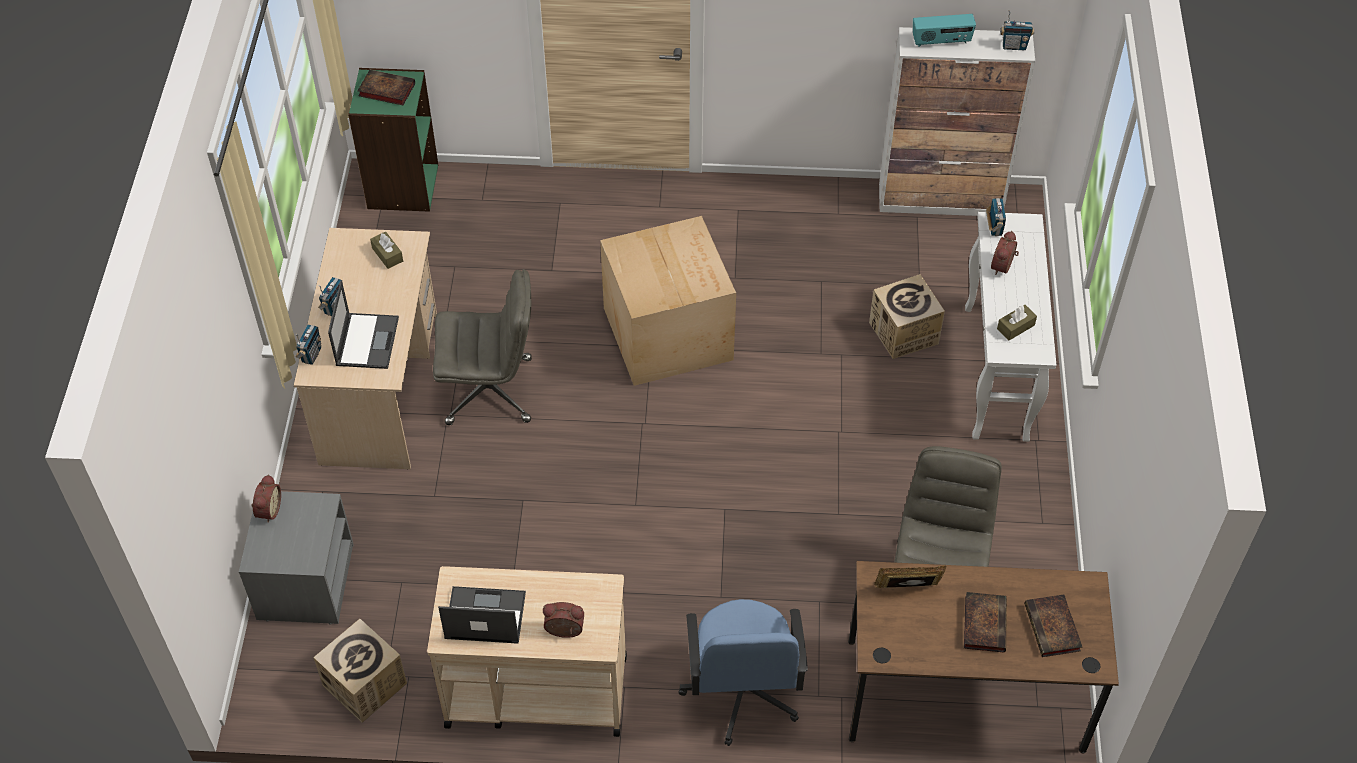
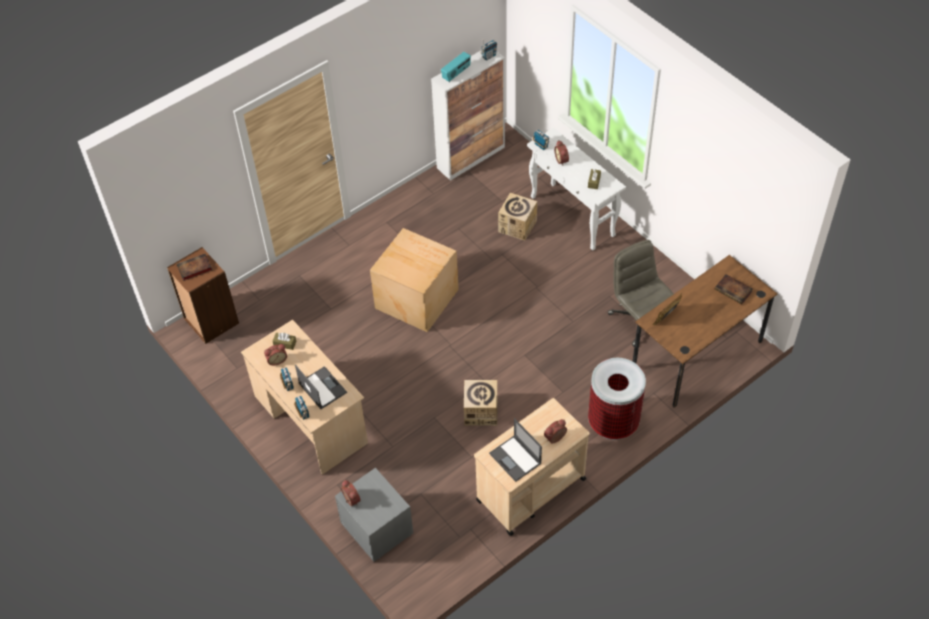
camera: 40 degrees left, 0 degrees up
(356, 267) = (276, 359): none -> alarm clock
(365, 684) = (455, 548): cardboard box -> cardboard box (481, 411)
(402, 186) = (210, 321): green bookcase -> brown bookcase
(484, 615) = (516, 459): laptop -> laptop turned 90 degrees counterclockwise
(490, 391) = (364, 382): grey office chair -> none
(741, 692) = (613, 422): blue office chair -> trash can
(984, 623) = (707, 308): book -> none

